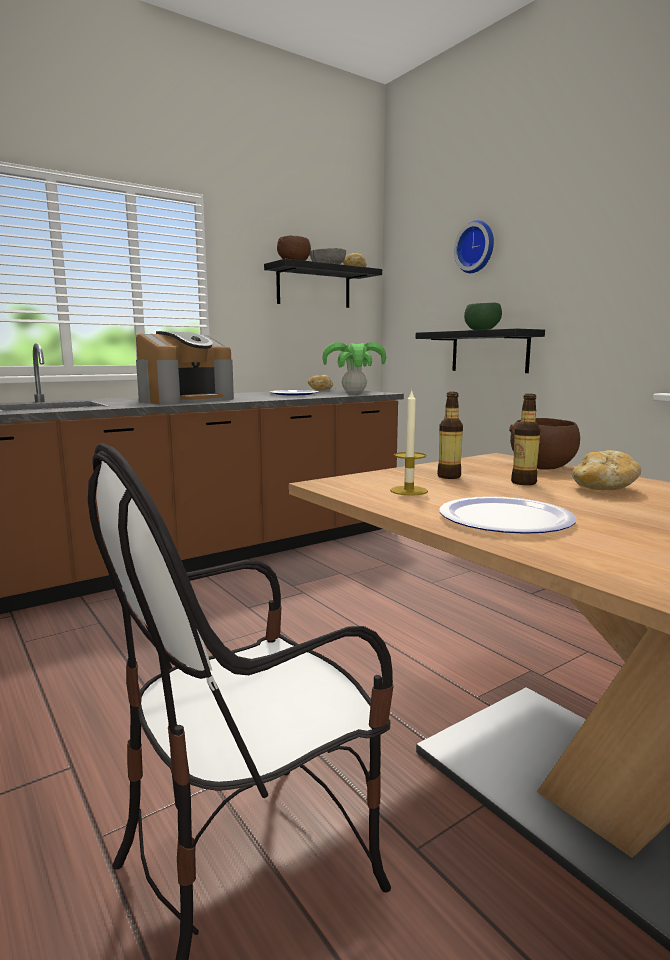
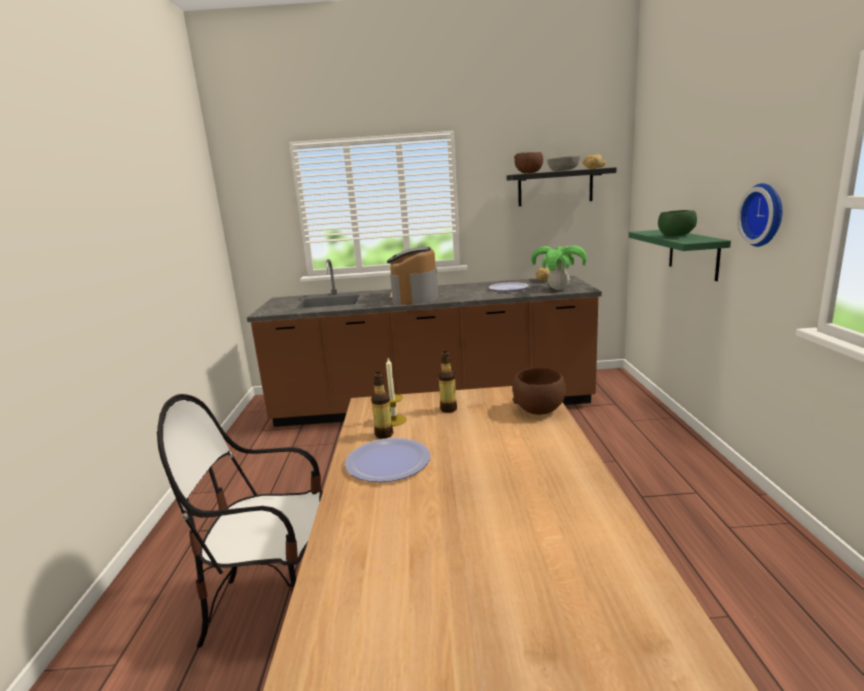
camera: 35 degrees right, 5 degrees up
(186, 400) = (414, 297): coffee machine -> coffee machine turned 105 degrees clockwise
(476, 247) = (689, 149): wall clock -> wall clock (765, 214)
(489, 351) = (693, 253): black shelf -> green shelf
(523, 482) = (480, 427): bottle -> bottle (384, 434)
(603, 489) = (518, 447): bread -> none

